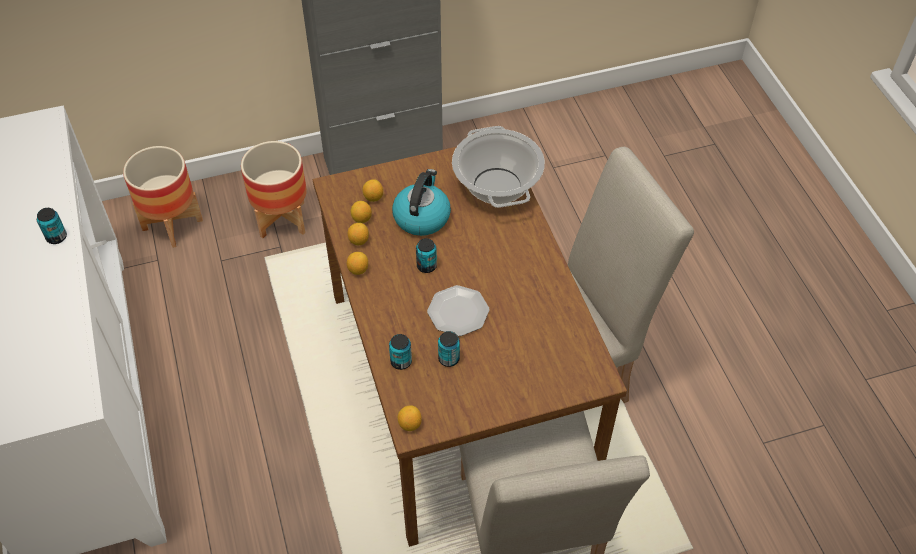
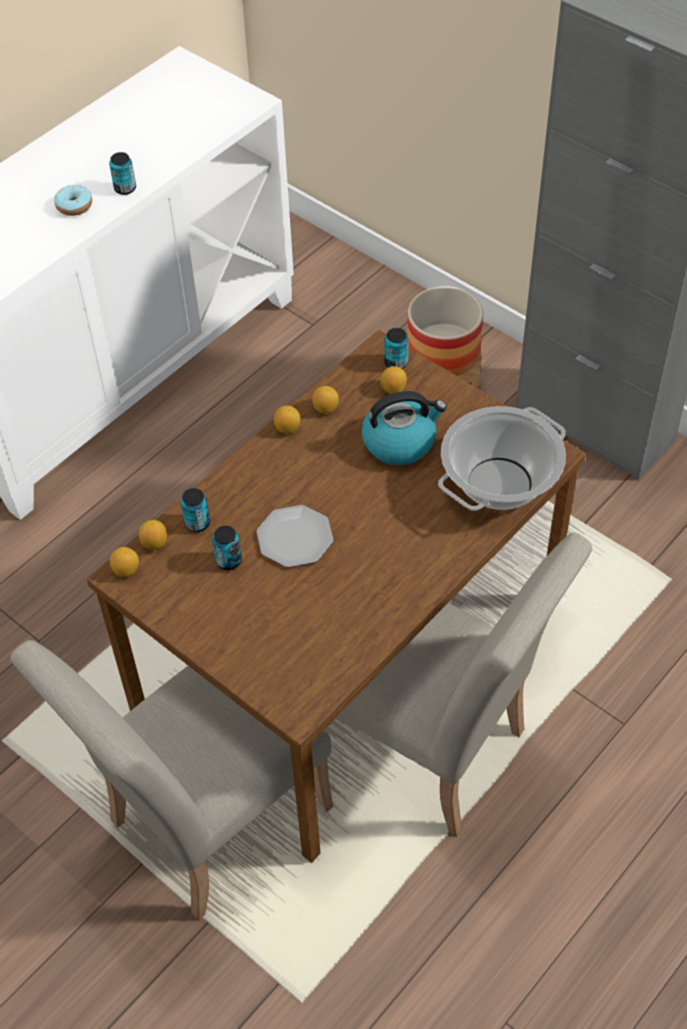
camera: 60 degrees right, 0 degrees up
(41, 277) = (74, 206): none -> donut
(173, 225) = (362, 309): planter -> none
(361, 219) = (356, 395): lemon -> lemon (154, 543)
(426, 266) = (336, 480): can -> can (396, 363)

